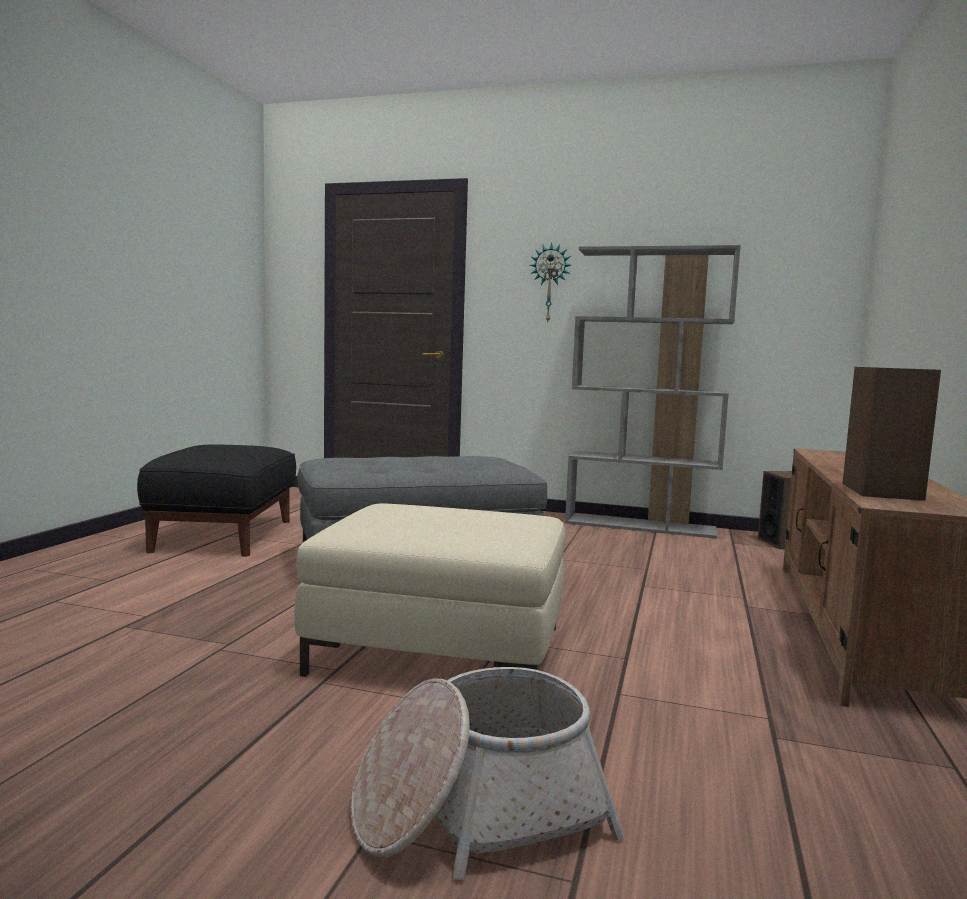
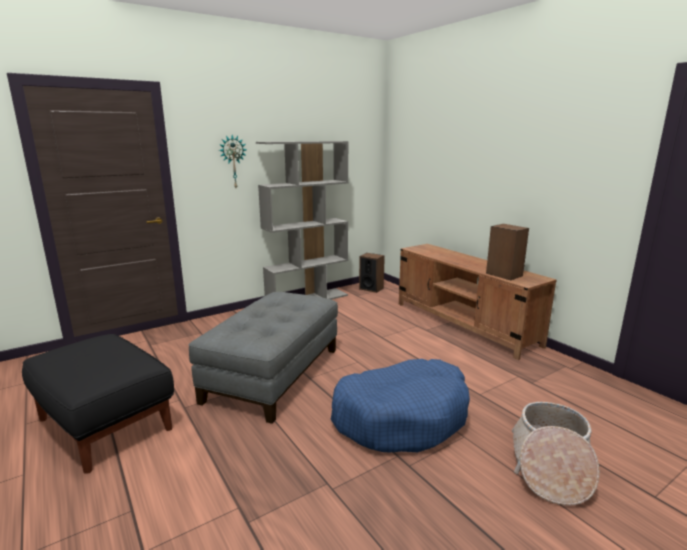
camera: 50 degrees left, 10 degrees up
(439, 649) = (401, 417): beige ottoman -> blue dog bed

